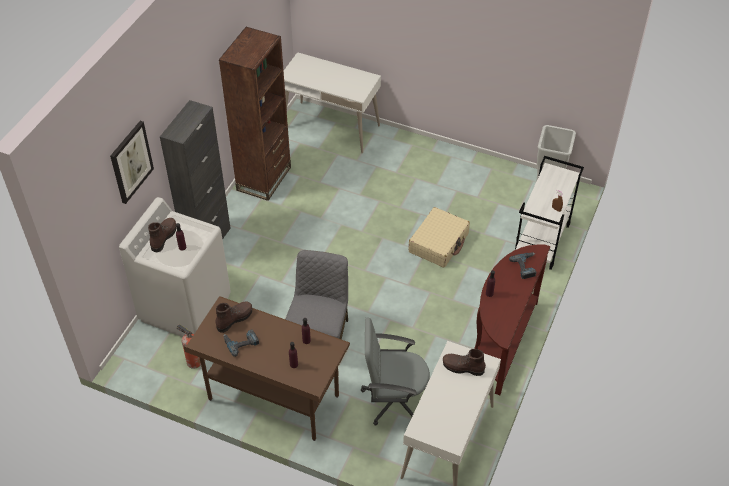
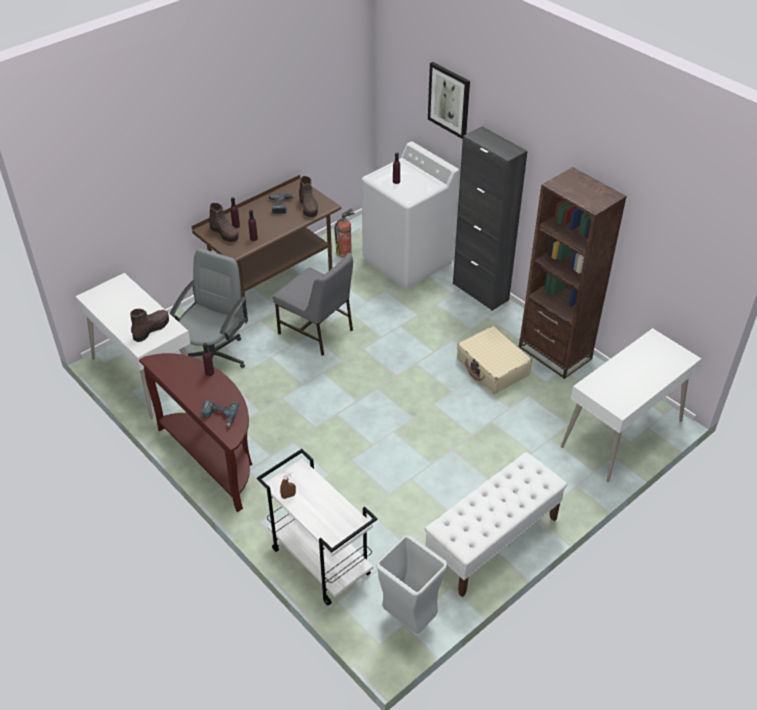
camera: 115 degrees right, 5 degrees down
(163, 237) = (415, 174): brown boot -> brown boot (225, 233)
(439, 243) = (377, 462): beige suitcase -> beige suitcase (492, 367)
(465, 165) = (492, 541): none -> white bench

